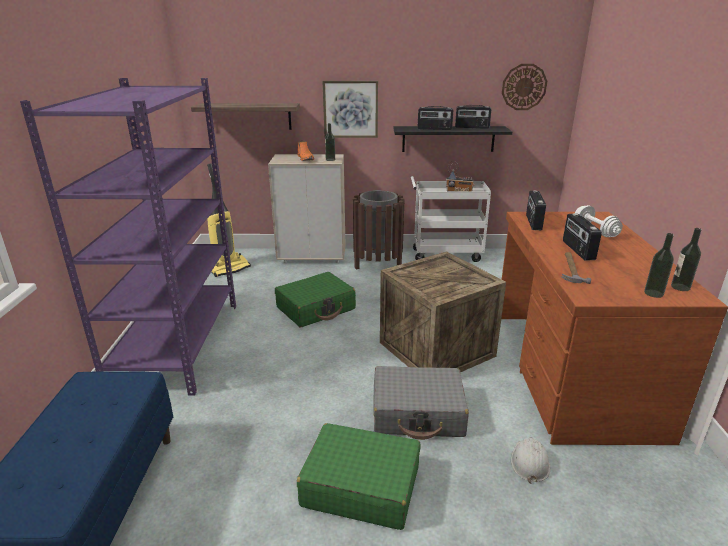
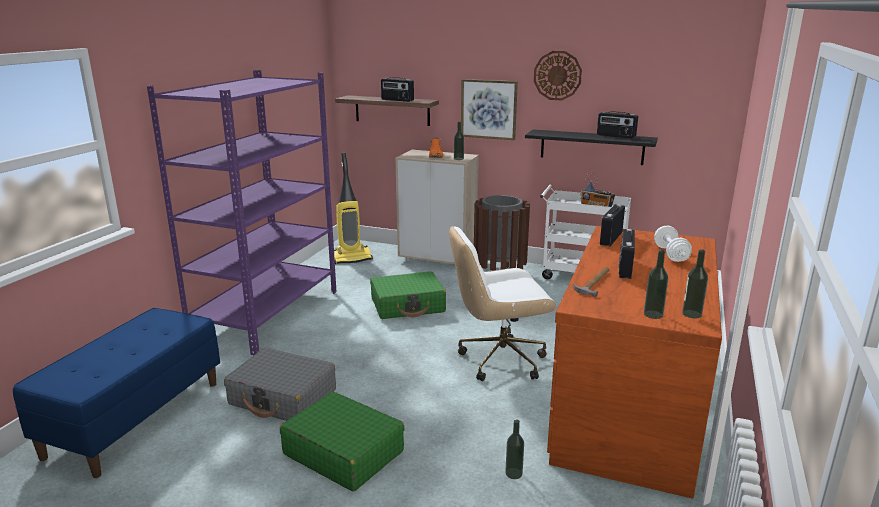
camera: 20 degrees right, 5 degrees down
(418, 413) = (438, 410): grey suitcase -> grey suitcase (283, 397)
(434, 129) = (571, 135): radio -> radio (397, 100)
(436, 349) = (499, 361): crate -> white office chair
(524, 87) = (680, 95): wall clock -> wall clock (557, 75)
(529, 462) = (514, 473): white hard hat -> bottle

